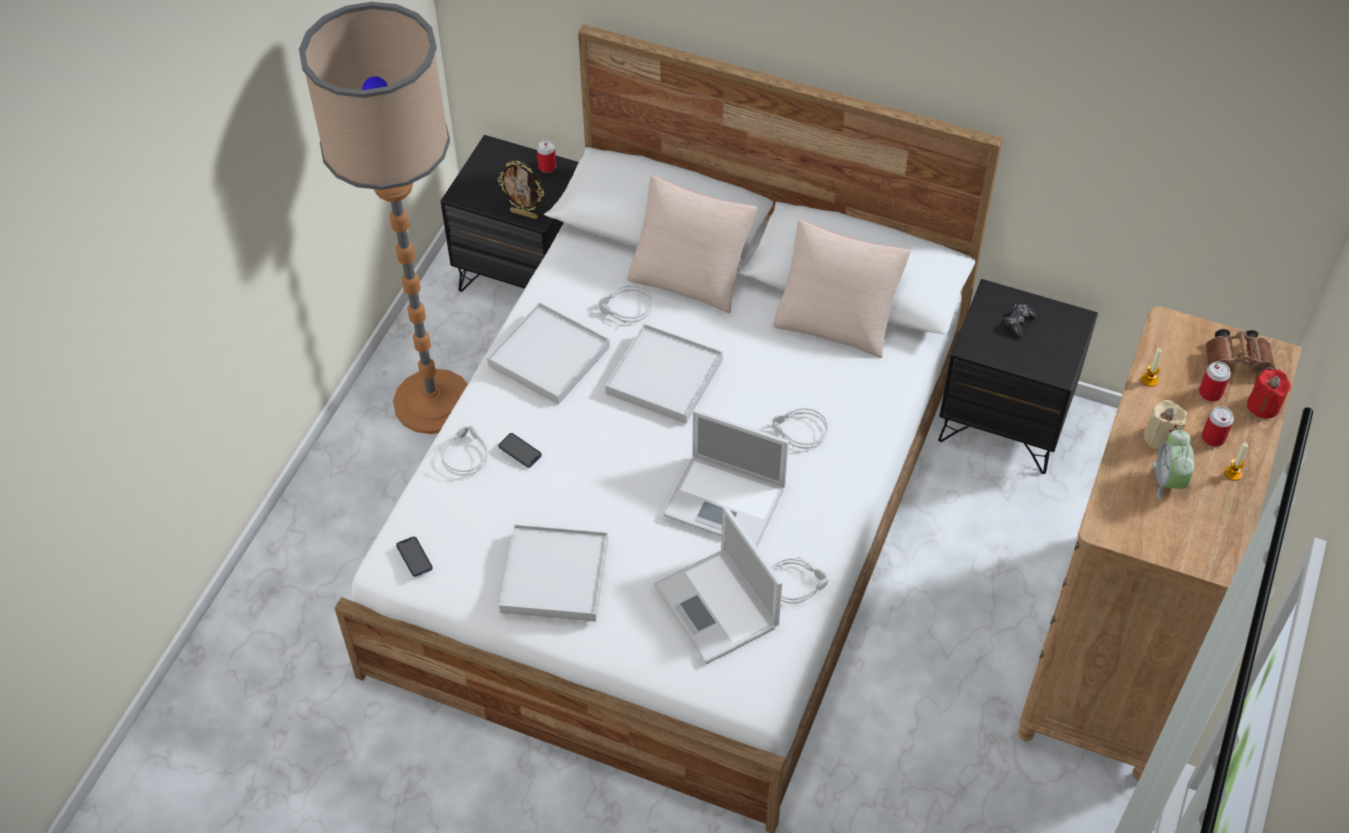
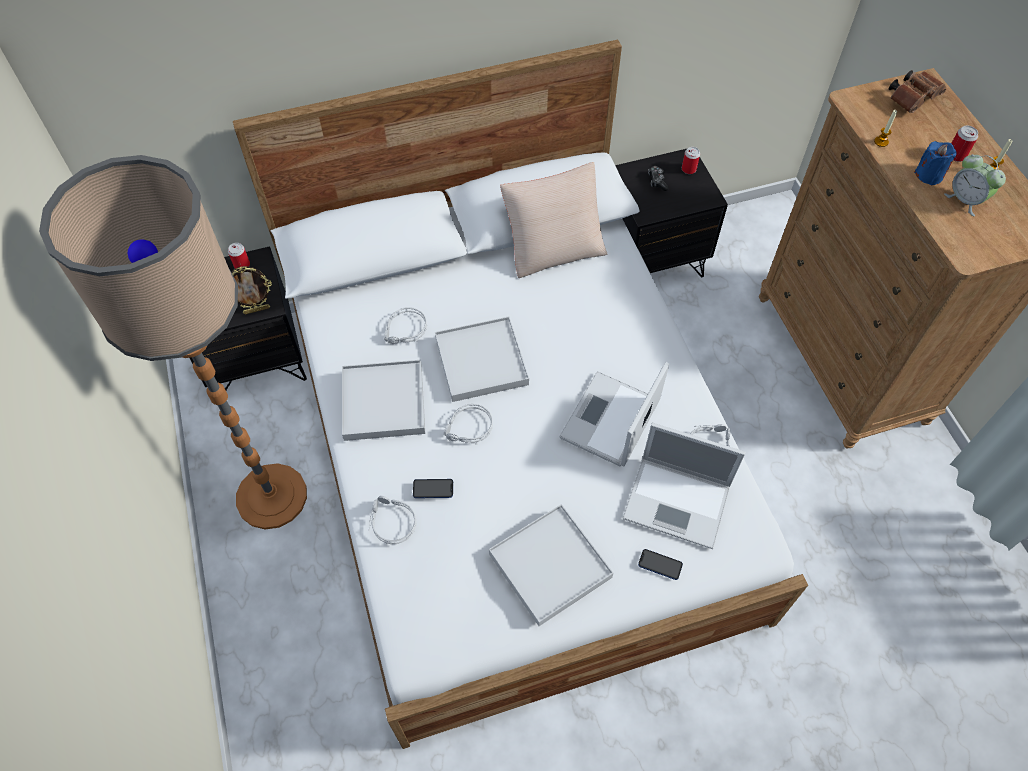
camera: 40 degrees left, 5 degrees up
(414, 557) = (430, 633): phone -> phone (660, 565)
(690, 274) = (427, 277): beige pillow -> none
(727, 502) = (609, 421): laptop -> laptop turned 135 degrees clockwise
(799, 432) = (607, 339): grey headphones -> grey headphones (468, 429)
(1160, 437) = (929, 175): beige candle -> blue candle
(1210, 393) = (921, 128): can -> can (688, 169)
(1263, 405) = (957, 117): red candle -> none

